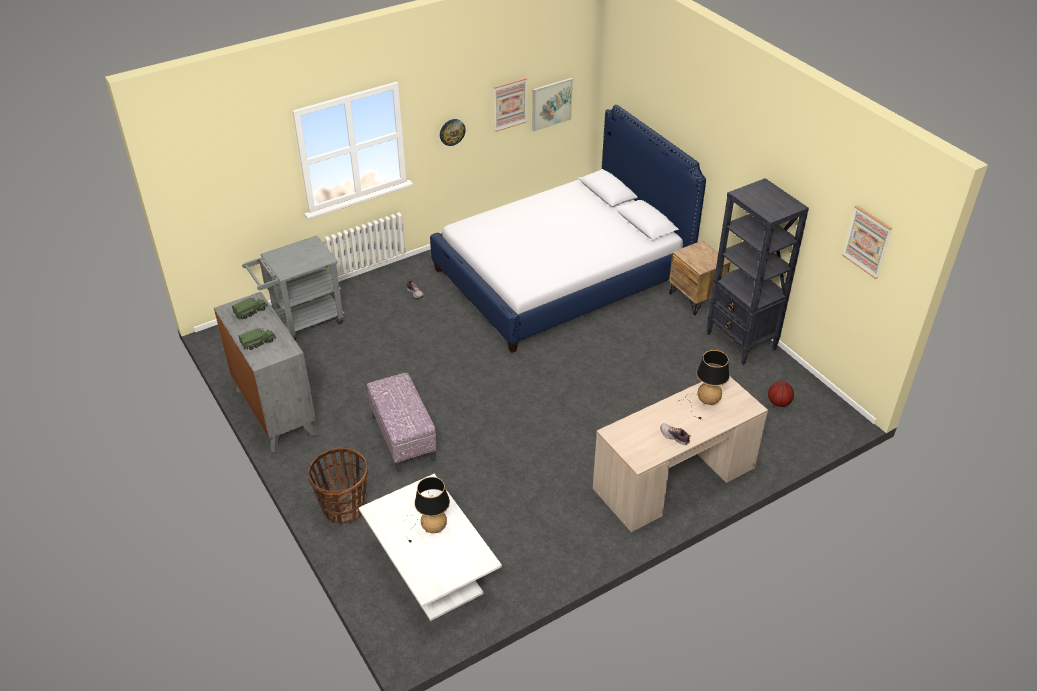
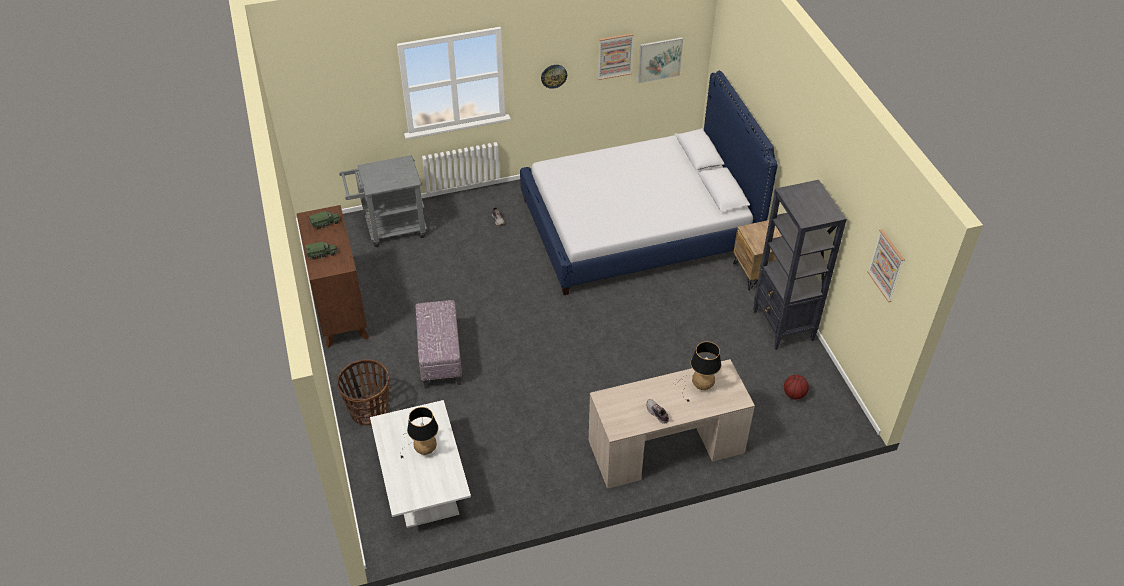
camera: 15 degrees right, 5 degrees up
(275, 411) = (340, 310): grey dresser -> brown dresser

